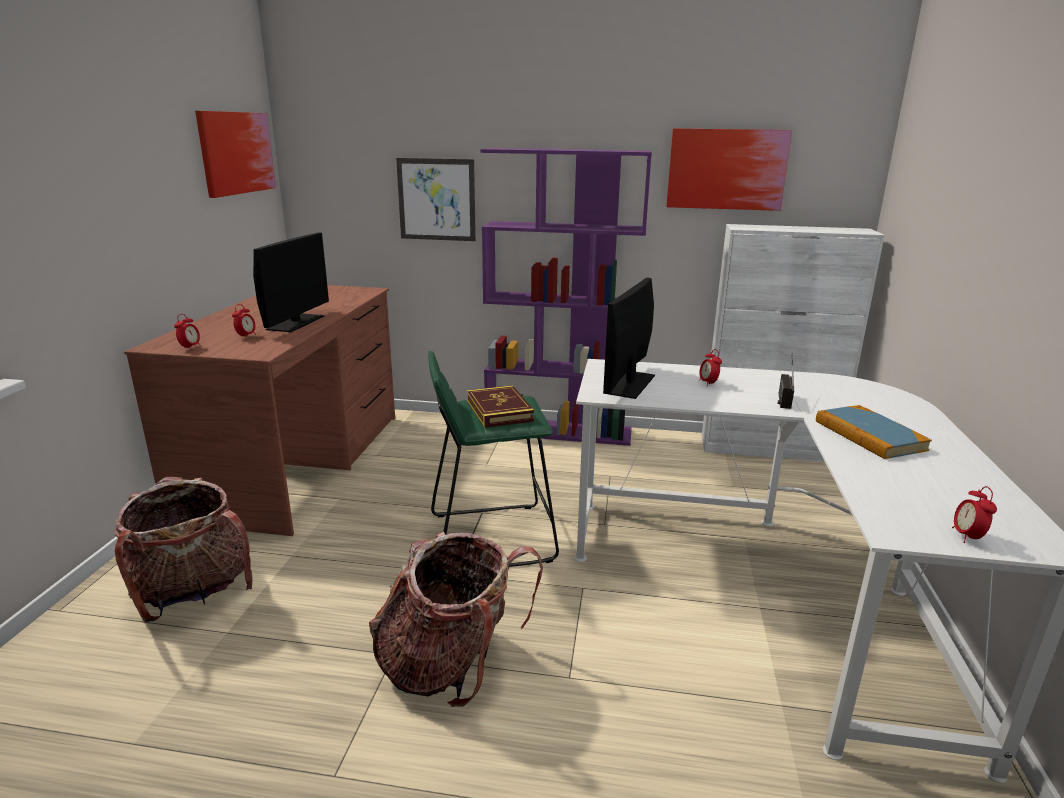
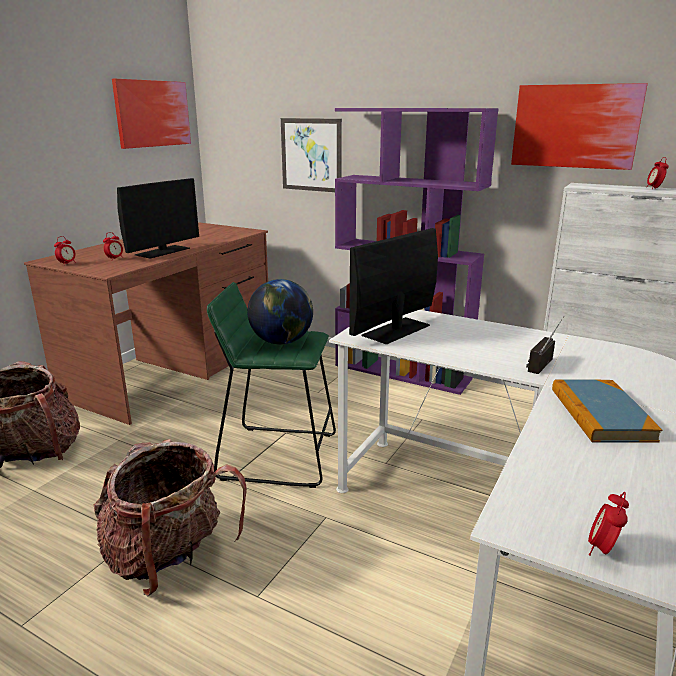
camera: 20 degrees right, 0 degrees up
(499, 411) = (282, 341): book -> globe
(708, 383) = (475, 339): alarm clock -> alarm clock (654, 188)

